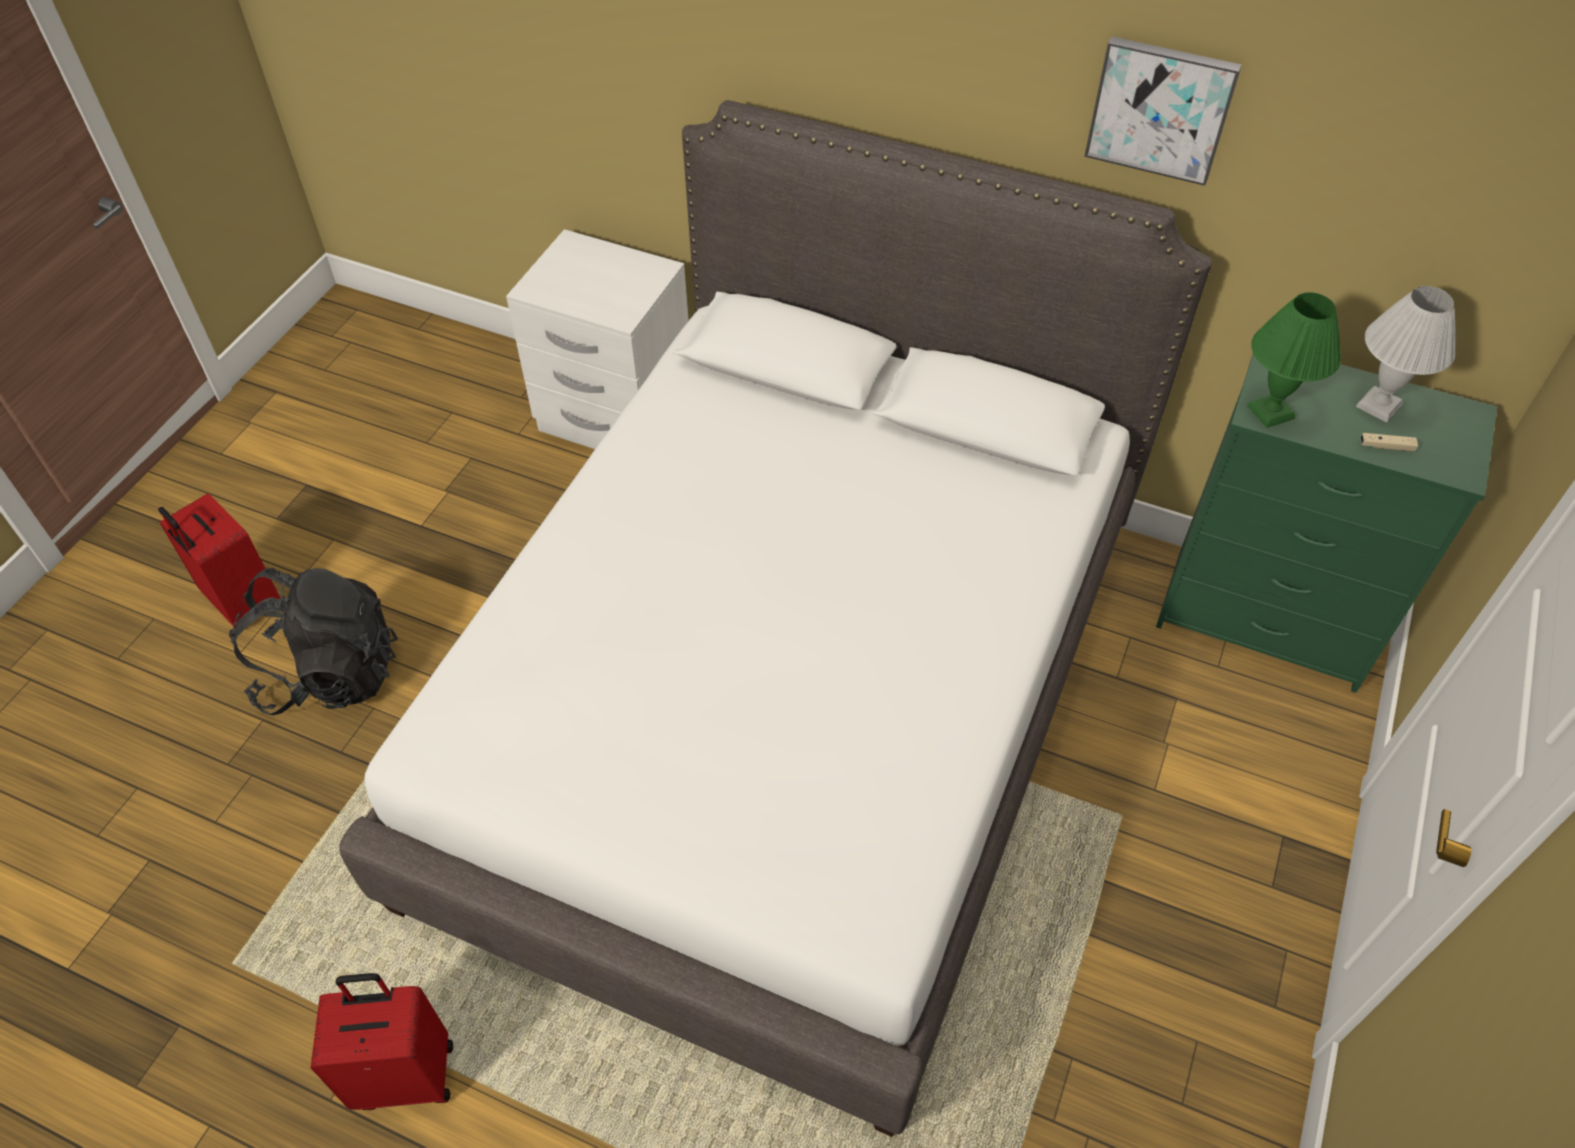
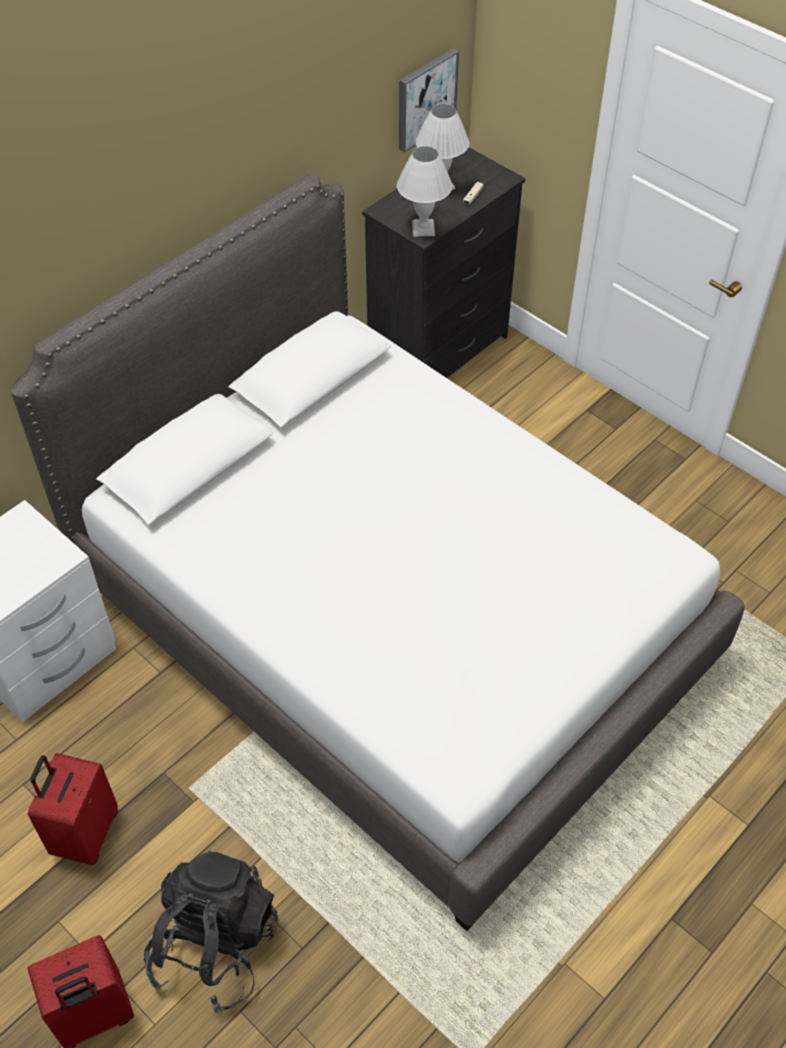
camera: 70 degrees left, 0 degrees up
(406, 1073) = (599, 941): red suitcase -> red suitcase (85, 834)
(1160, 109) = (274, 125): picture -> picture (425, 99)
(1265, 622) = (440, 353): green dresser -> black dresser
(1271, 412) = (424, 229): green table lamp -> white table lamp

